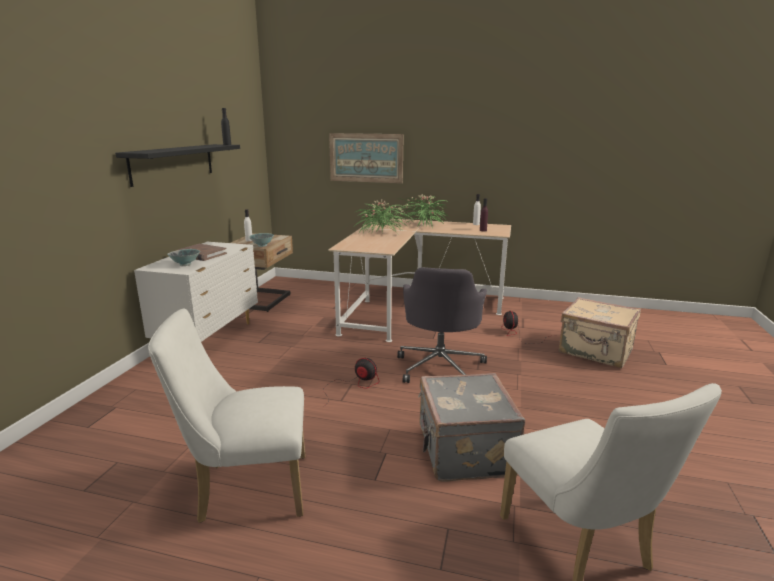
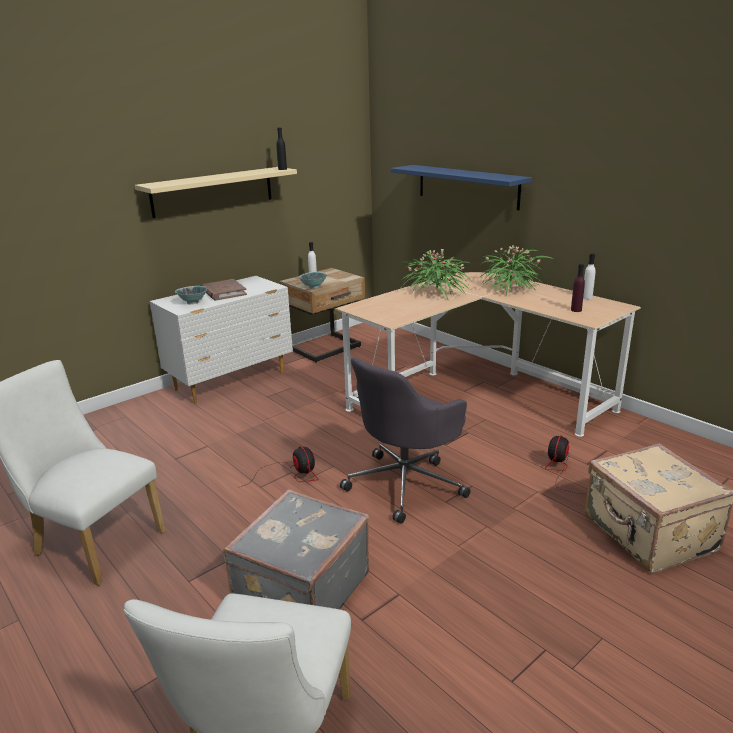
camera: 35 degrees right, 5 degrees up
(173, 163) = (213, 191): black shelf -> beige shelf
(366, 158) = (467, 186): picture -> blue shelf

